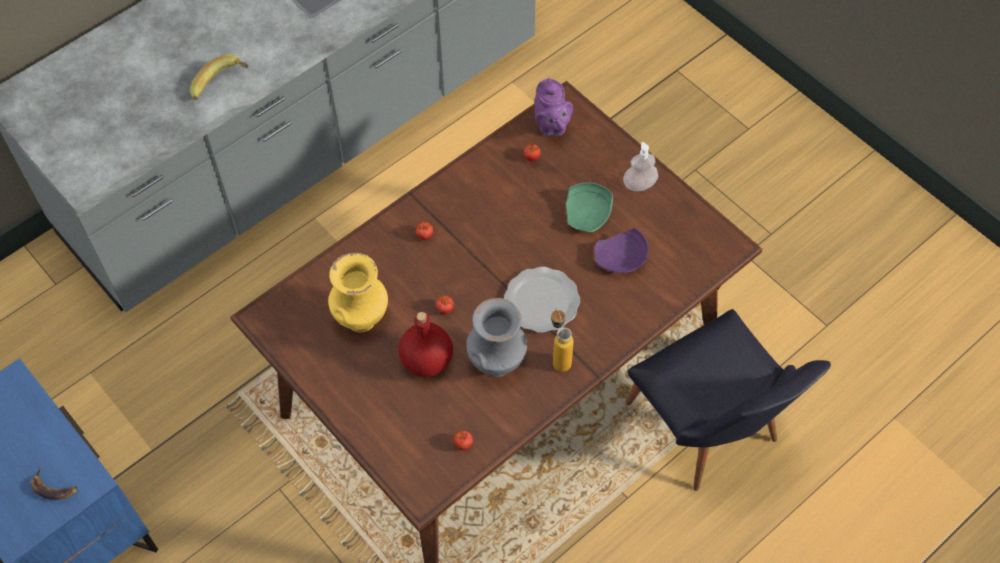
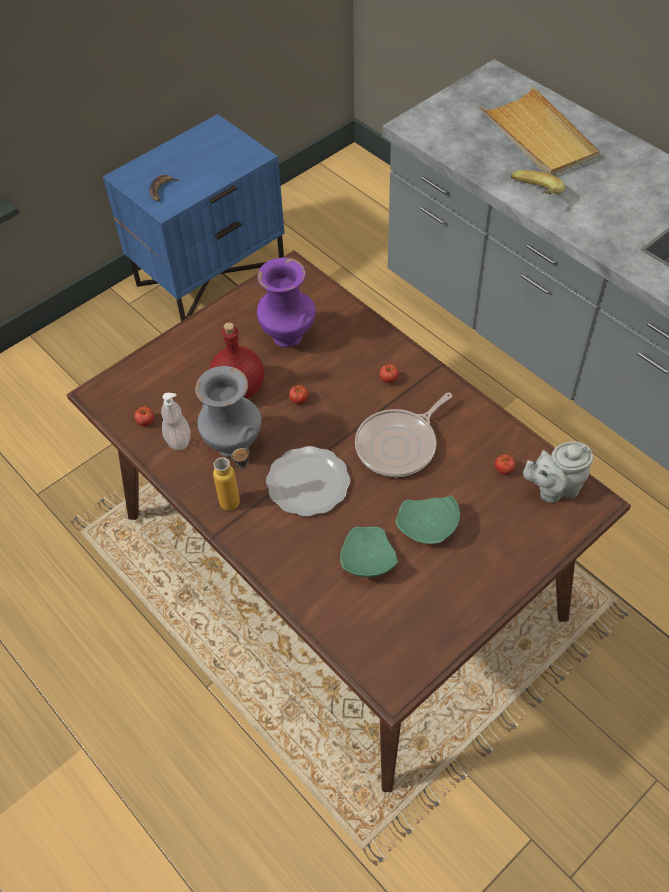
camera: 90 degrees right, 5 degrees down
(129, 73) = (538, 136): none -> beige tray
(362, 318) = (289, 337): yellow vase -> purple vase
(502, 230) = (399, 445): none -> frying pan
(551, 126) = (554, 488): purple teapot -> grey teapot
(621, 259) = (366, 560): purple plate -> green plate
(639, 184) = (477, 582): soap dispenser -> soap dispenser (178, 440)
(709, 433) = (278, 778): black chair -> none

